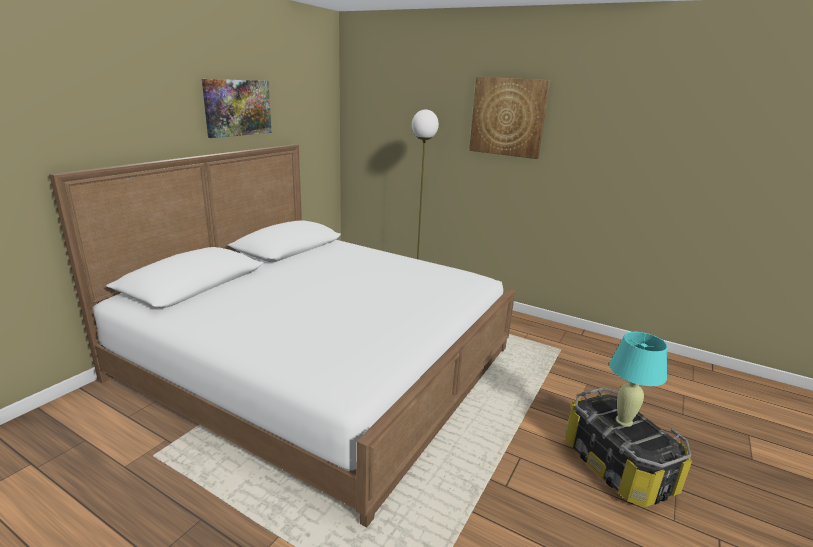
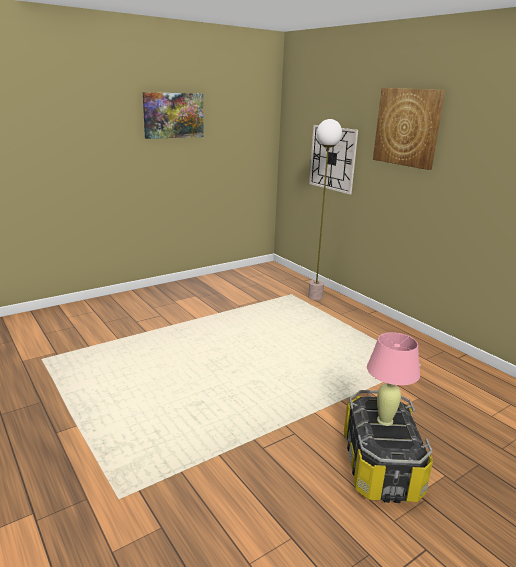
camera: 25 degrees right, 0 degrees up
(319, 362) = (193, 328): white bed -> none
(416, 150) = (333, 158): none -> wall clock
(624, 421) = (385, 420): turquoise table lamp -> pink table lamp

